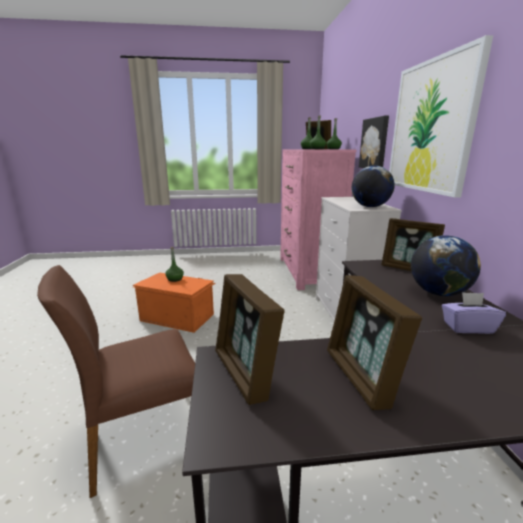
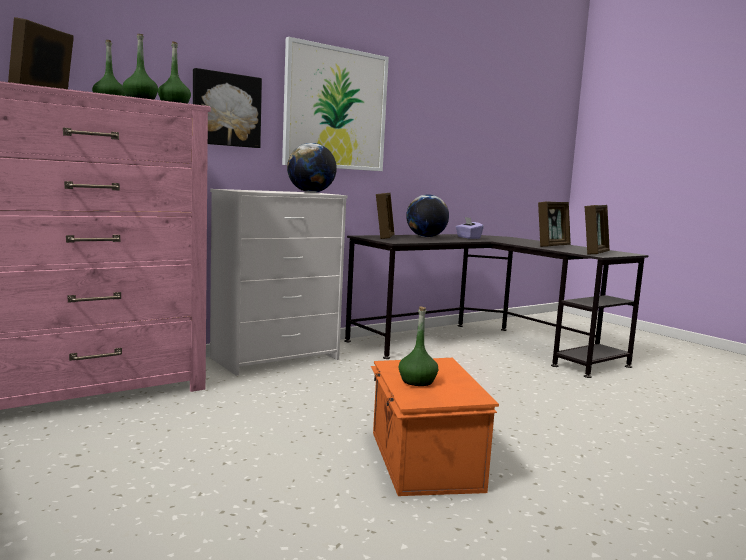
camera: 120 degrees left, 10 degrees down
(144, 436) = (608, 406): brown chair -> none

